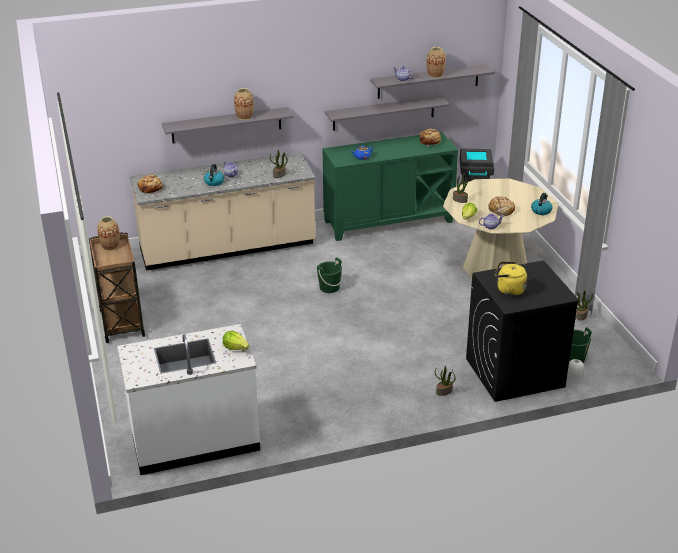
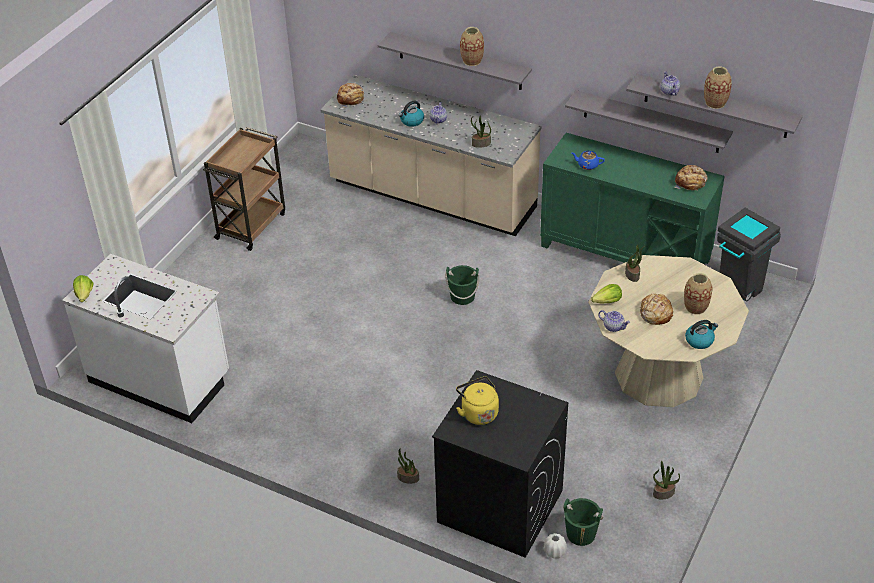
camera: 45 degrees right, 10 degrees up
(110, 246) = (250, 145): vase -> vase (695, 307)
(236, 347) = (183, 314): lettuce -> lettuce (85, 295)

